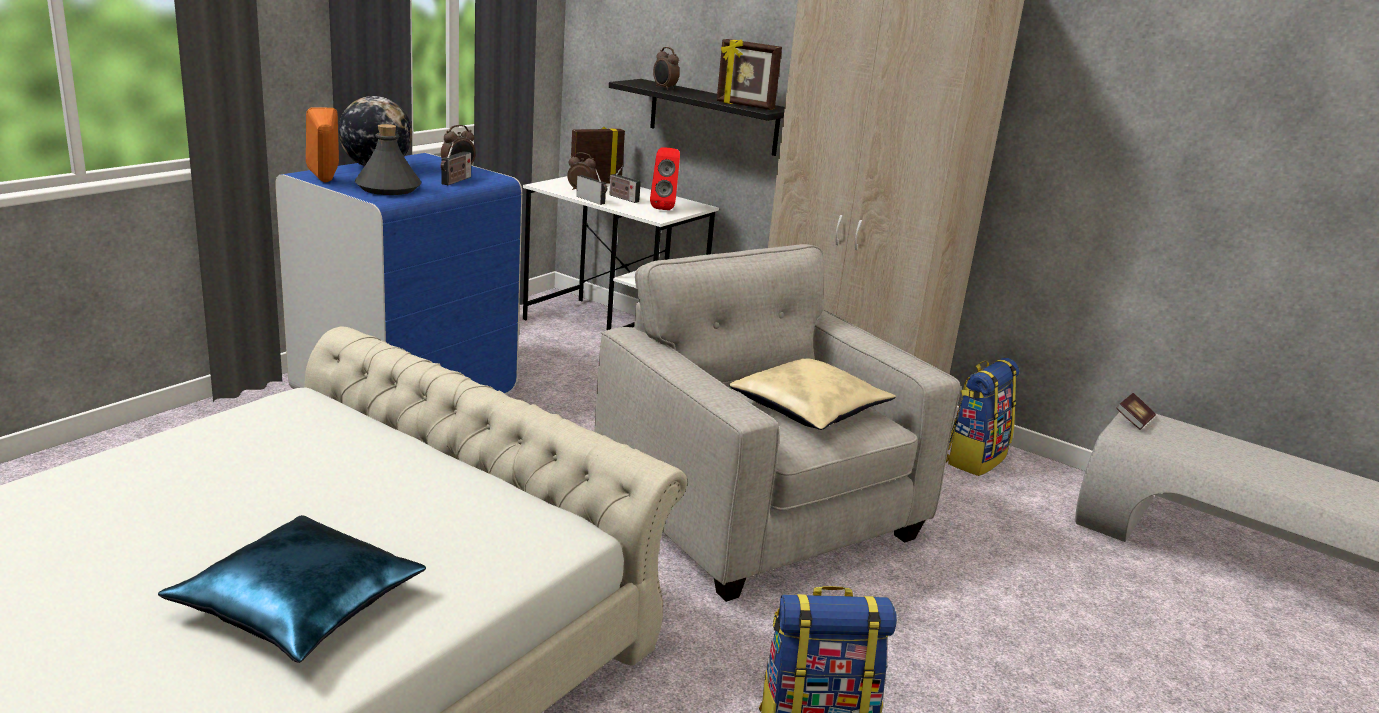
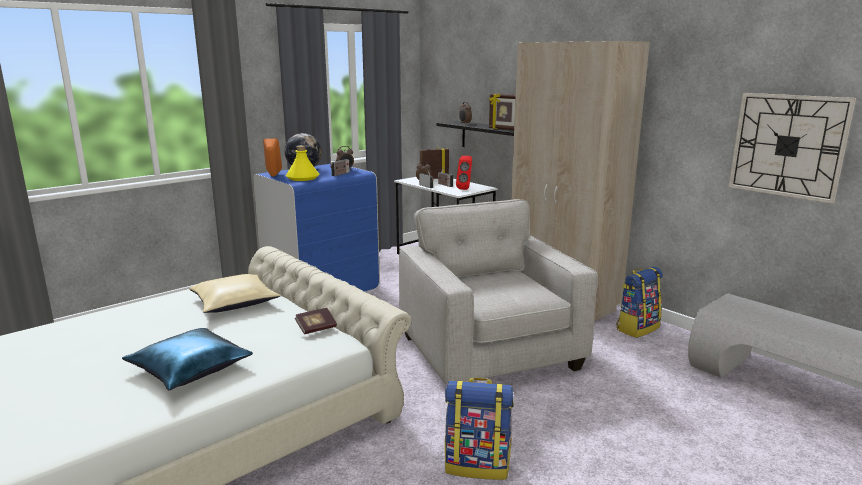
camera: 15 degrees right, 5 degrees down
(388, 188) = (303, 178): grey bottle -> yellow bottle
(809, 408) = (508, 288): beige pillow -> beige pillow (235, 302)
(1133, 421) = (727, 302): book -> book (316, 328)
(1244, 175) = (787, 146): none -> wall clock

